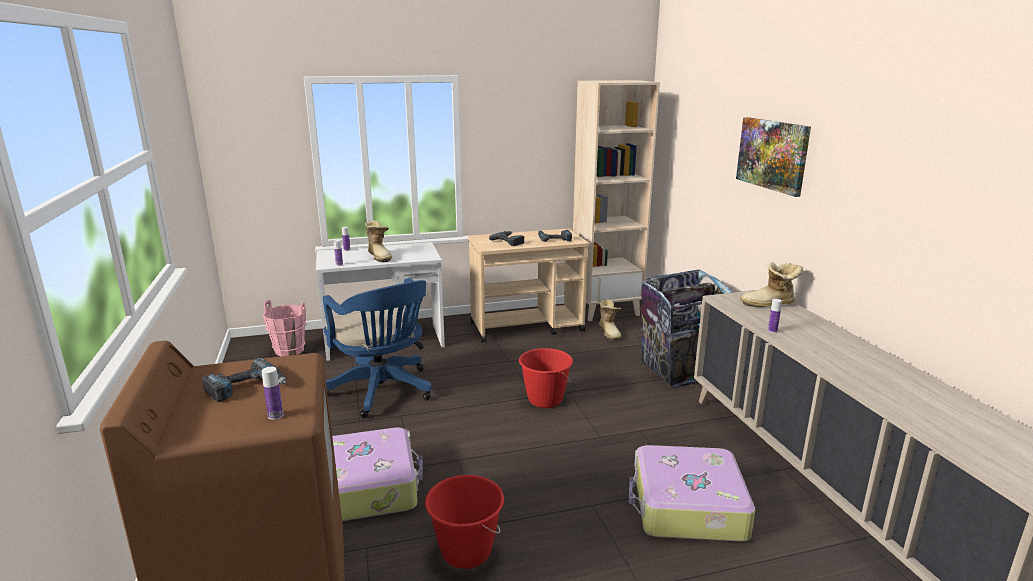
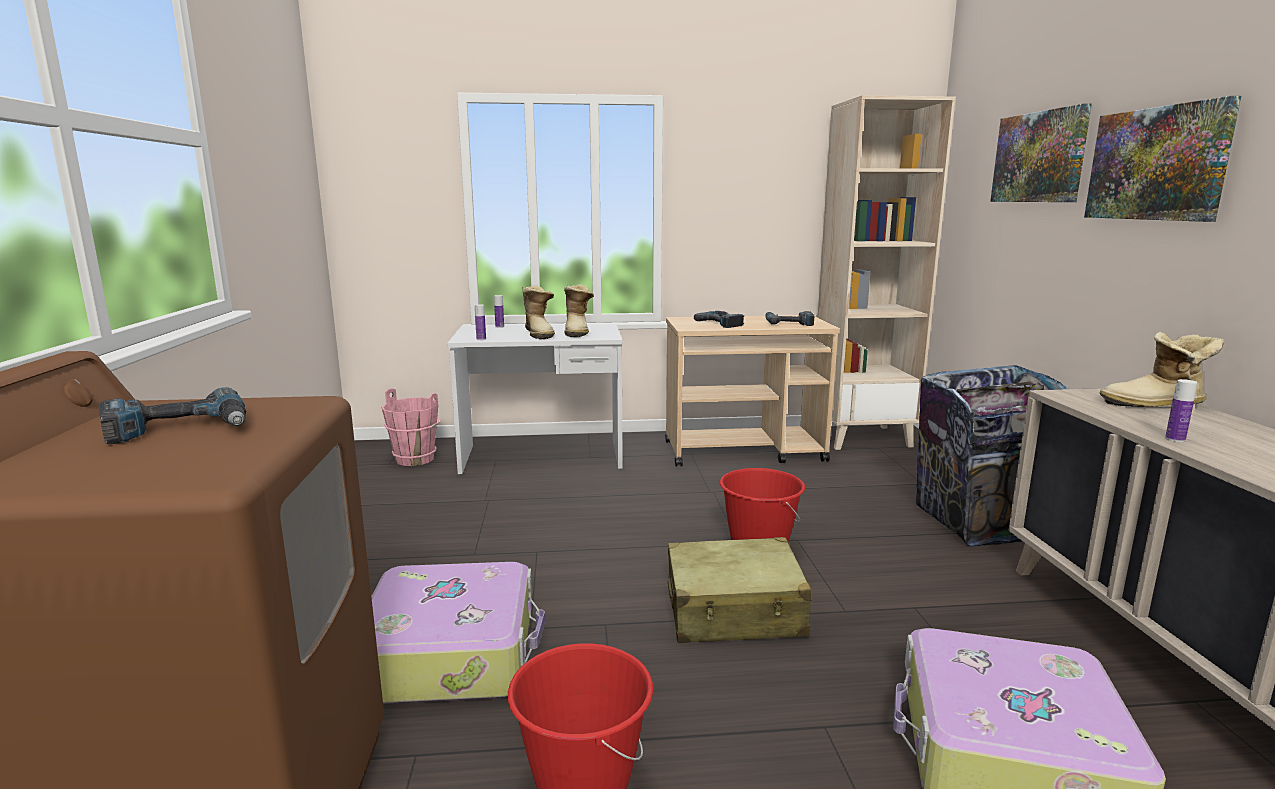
camera: 10 degrees right, 5 degrees down
(275, 416) = (180, 469): bottle -> none
(383, 392) = (520, 518): blue office chair -> none
(535, 443) = (734, 611): none -> beige suitcase
(610, 333) = (867, 466): boot -> boot (578, 332)
(711, 132) = (1039, 157): none -> picture

